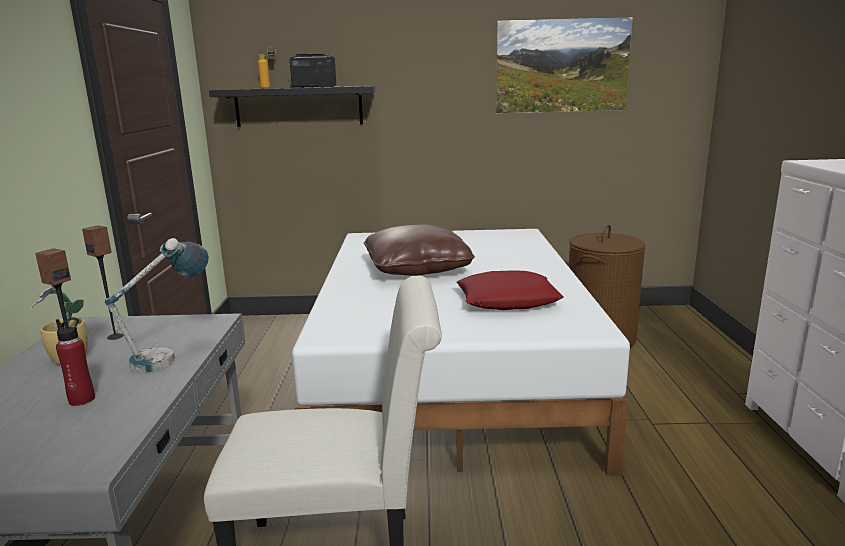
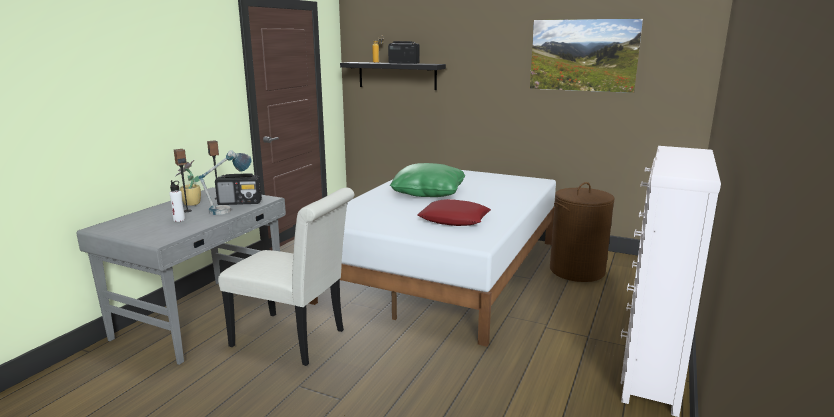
camera: 25 degrees right, 0 degrees up
(82, 400) = (179, 220): red bottle -> white bottle
(172, 337) = (240, 202): none -> radio
(417, 269) = (428, 193): brown pillow -> green pillow

